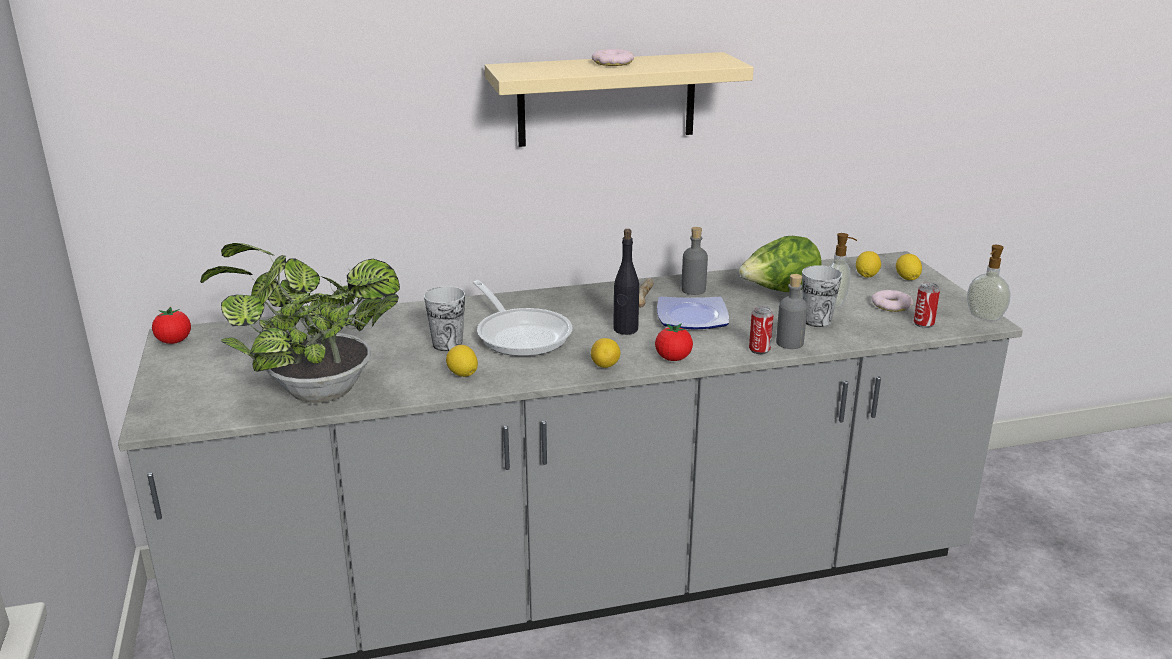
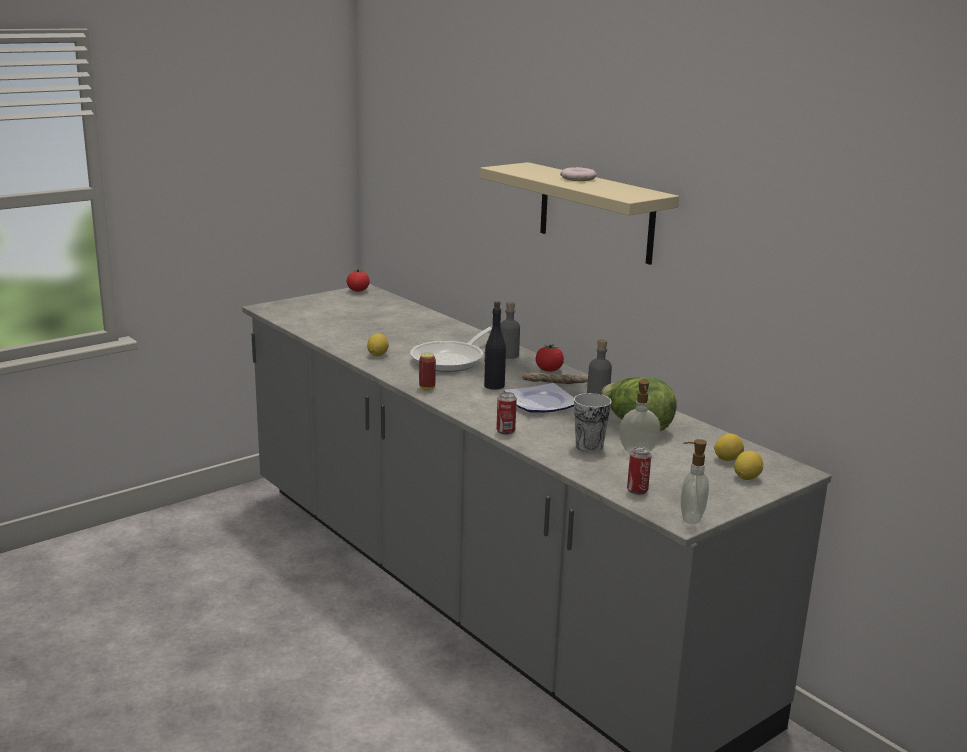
camera: 65 degrees right, 5 degrees down
(313, 391) = (325, 328): potted plant -> none
(447, 344) = (416, 344): cup -> none
(605, 366) = (427, 388): lemon -> can
(673, 358) = (460, 405): tomato -> tomato (549, 370)
(789, 343) = (531, 440): grey bottle -> grey bottle (508, 355)
(891, 305) = (666, 474): donut -> none

